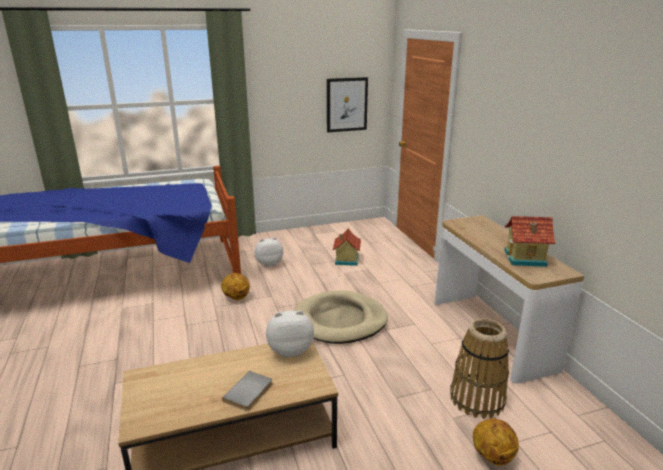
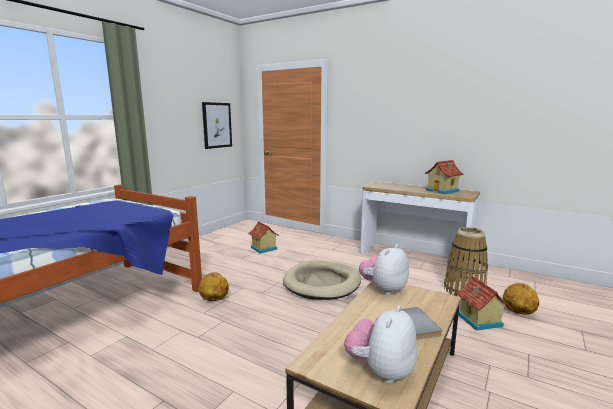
camera: 40 degrees left, 10 degrees down
(268, 264) = (203, 268): plush toy -> plush toy (381, 371)
(424, 436) = (478, 320): none -> toy house

